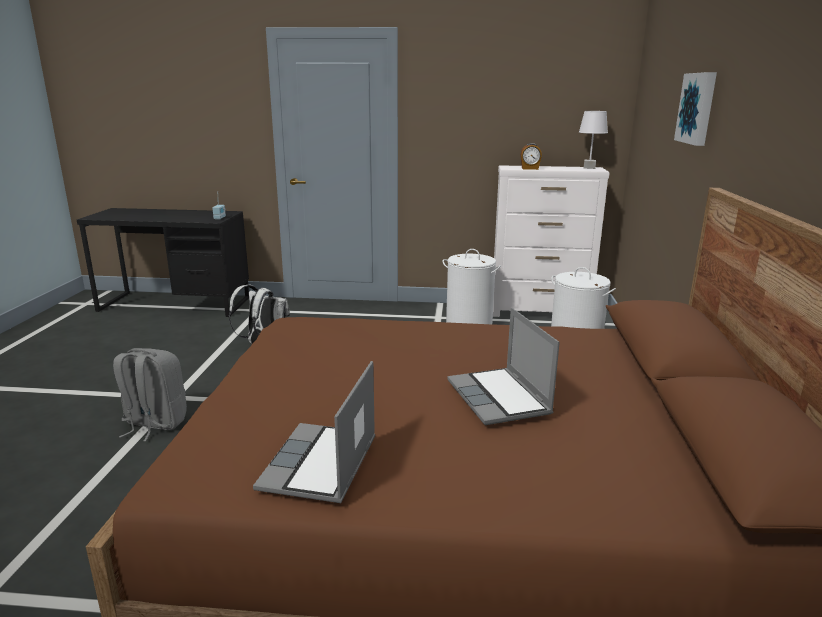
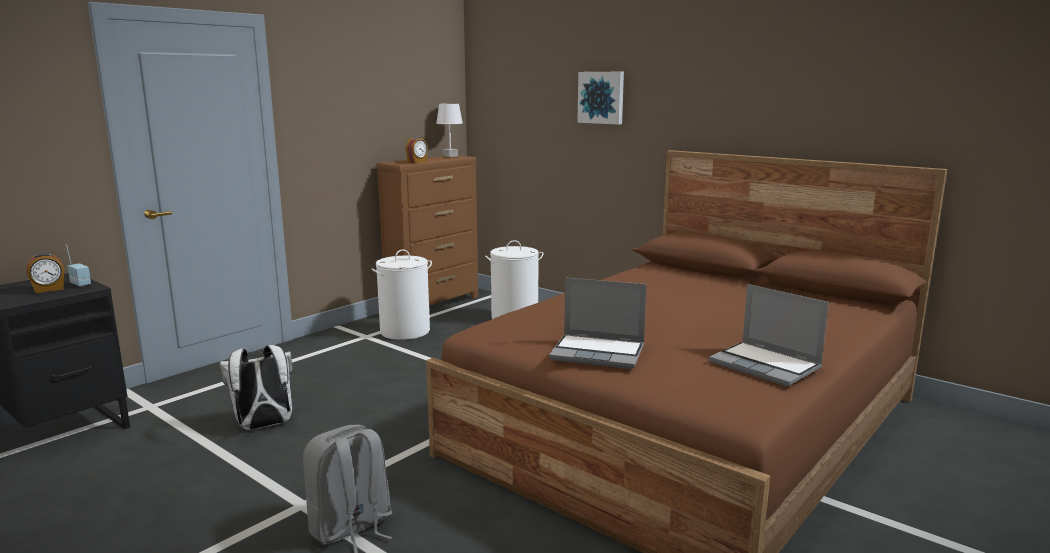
camera: 55 degrees left, 5 degrees down
(203, 217) = (49, 289): none -> alarm clock
(500, 398) = (721, 307): laptop -> laptop (599, 353)
(540, 313) = (434, 304): white dresser -> brown dresser

